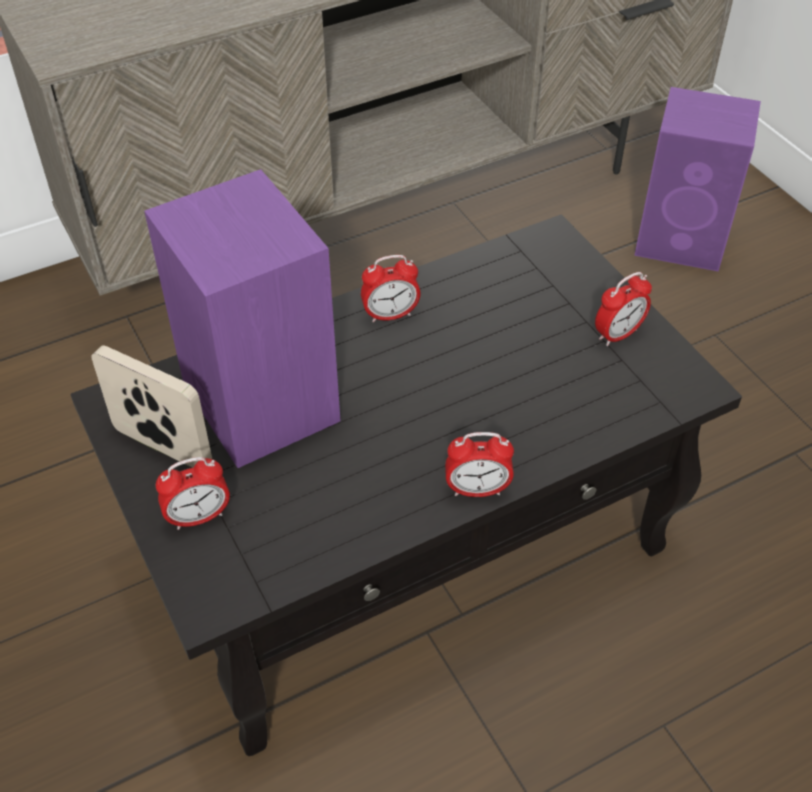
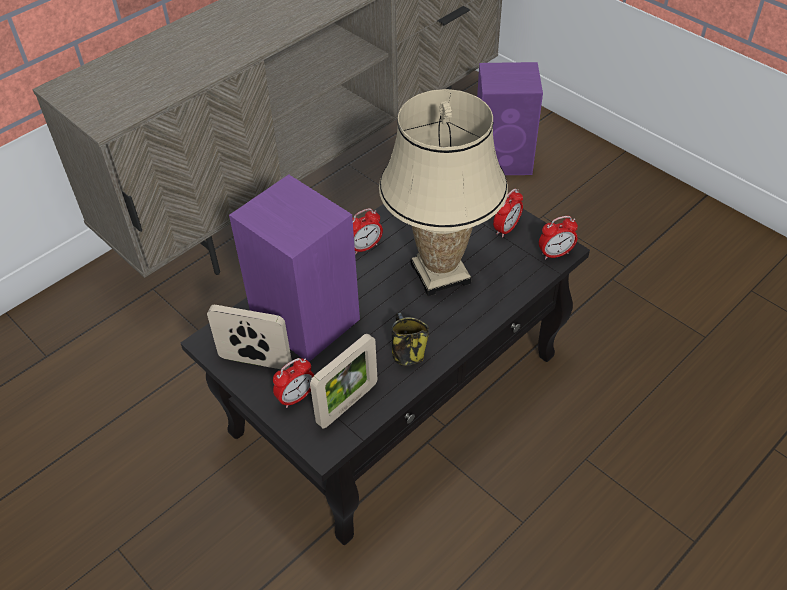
camera: 15 degrees left, 0 degrees up
(270, 547) = (347, 404): none -> picture frame
(391, 491) = (407, 354): none -> mug
(477, 490) = (457, 340): alarm clock -> alarm clock (555, 254)
(490, 380) = (441, 274): none -> beige table lamp

